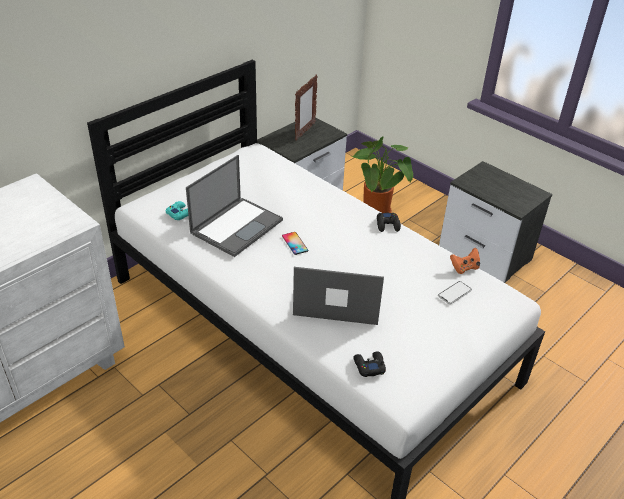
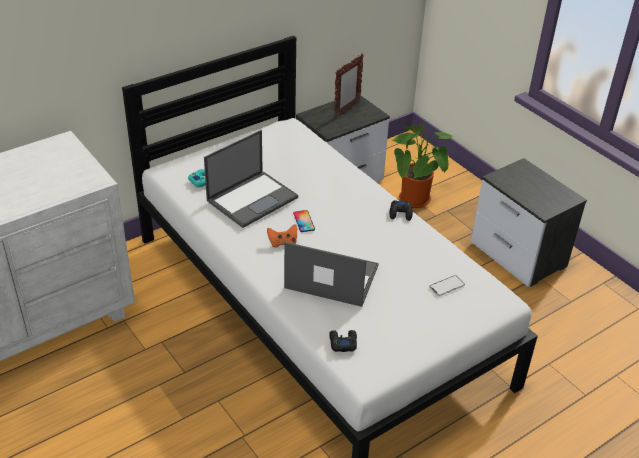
camera: 10 degrees right, 0 degrees up
(464, 268) = (464, 263): orange game controller -> orange game controller (283, 242)

